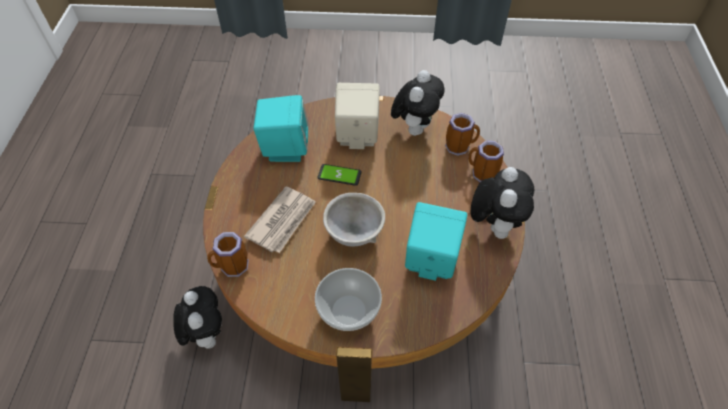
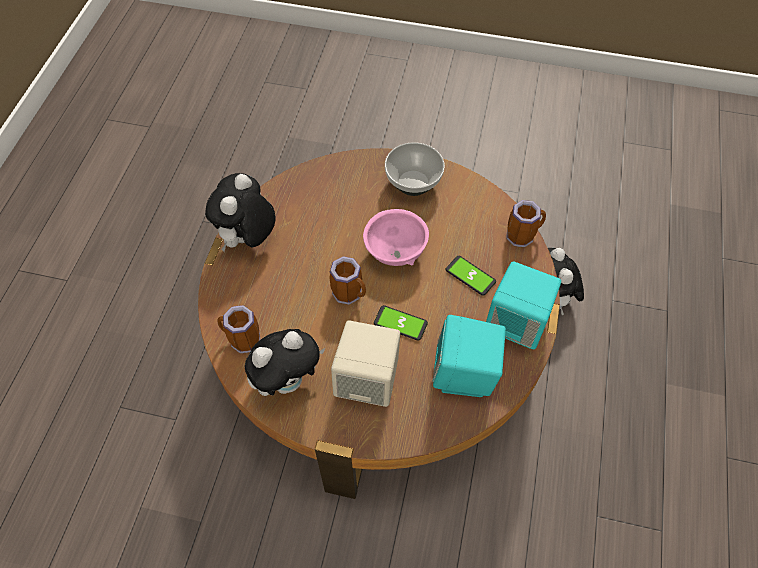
camera: 170 degrees left, 5 degrees up
(283, 221) = (470, 276): newspaper -> phone
(354, 232) = (394, 253): grey bowl -> pink bowl
(414, 128) = (288, 380): plush toy -> plush toy turned 150 degrees counterclockwise
(430, 260) = (325, 214): turquoise speaker -> turquoise speaker (516, 324)
(481, 174) = (233, 298): mug -> mug (350, 293)

